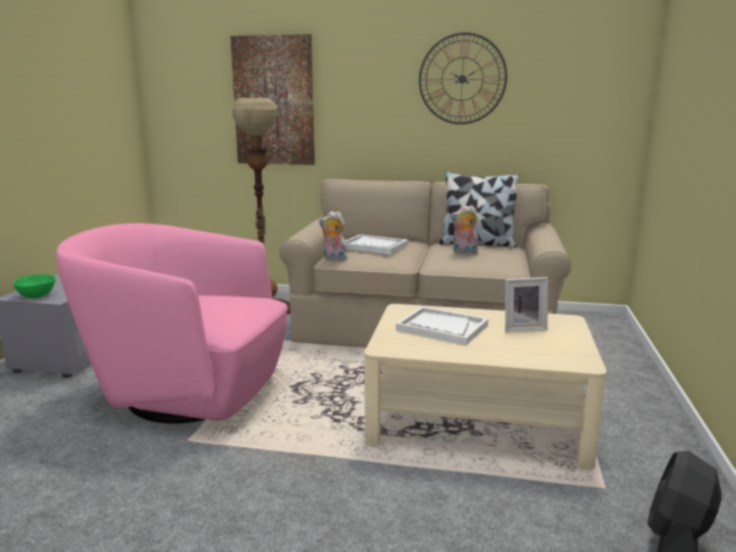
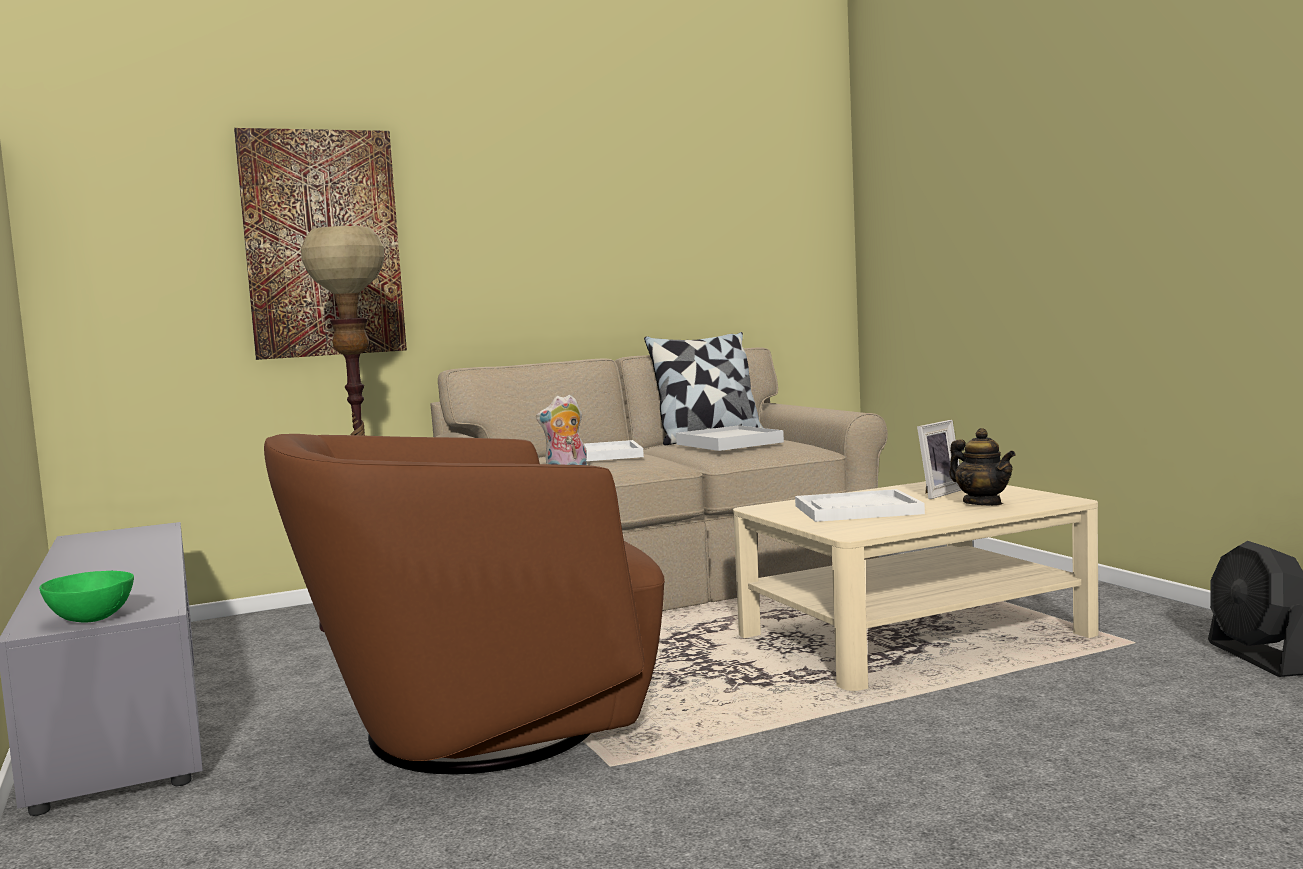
camera: 35 degrees left, 10 degrees down
(188, 392) = (479, 728): pink armchair -> brown armchair
(462, 79) = (628, 204): wall clock -> none
(464, 253) = (729, 443): plush toy -> white tray
(524, 348) = (982, 503): none -> teapot

